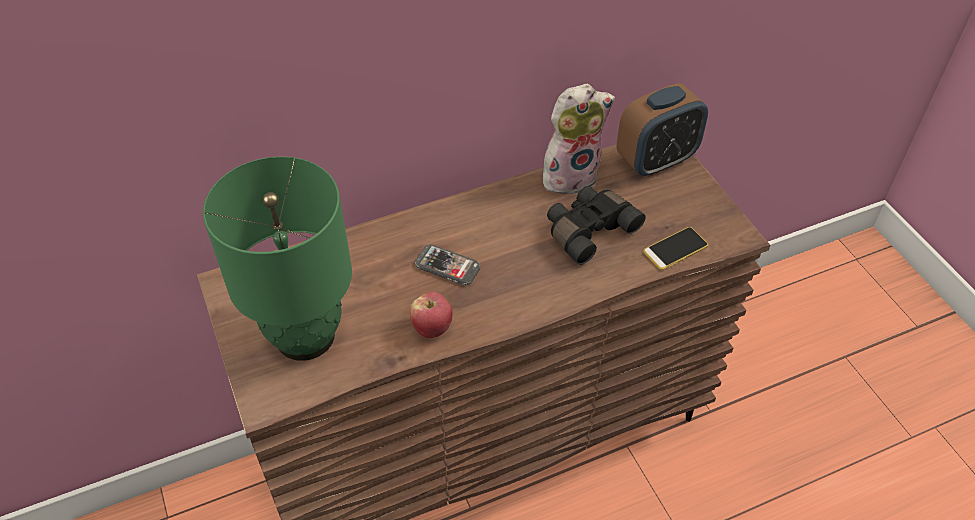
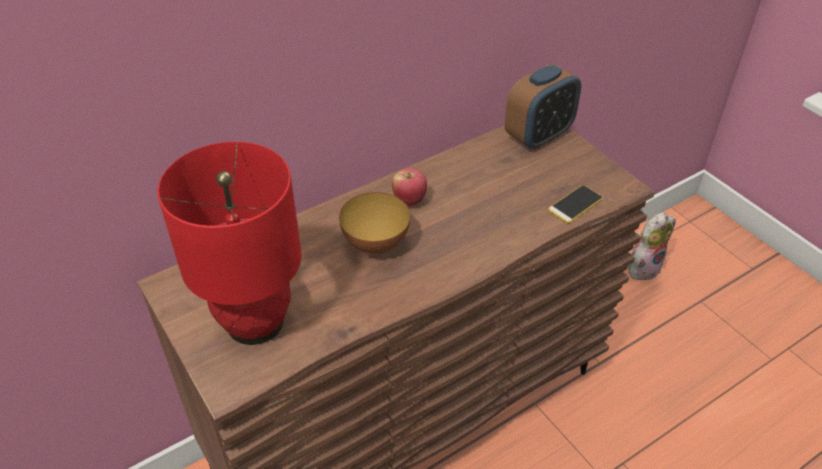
camera: 10 degrees left, 5 degrees down
(304, 336) = (254, 322): green table lamp -> red table lamp
(432, 328) = (374, 299): apple -> apple (409, 200)
(447, 266) = (376, 244): phone -> bowl
(570, 175) = (467, 156): plush toy -> plush toy (643, 267)
(588, 230) = (495, 198): black binoculars -> none

